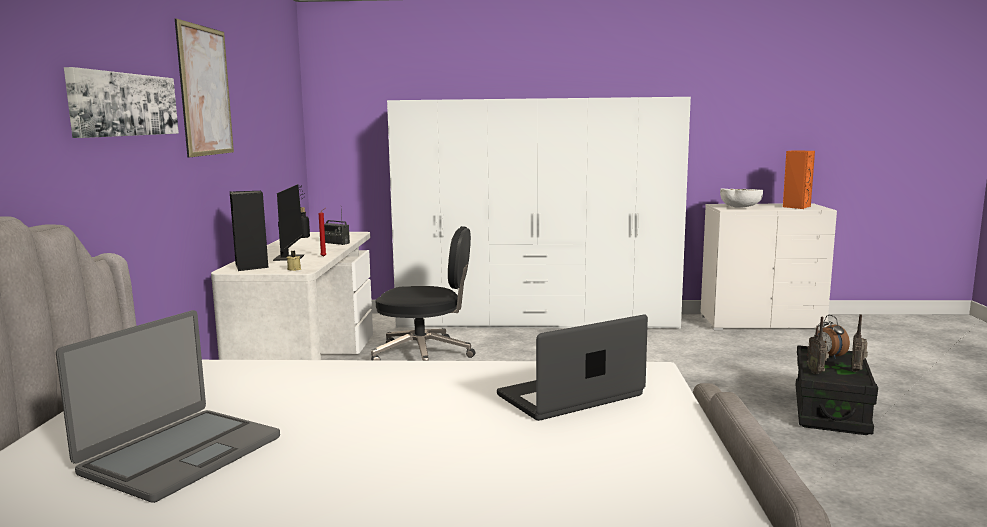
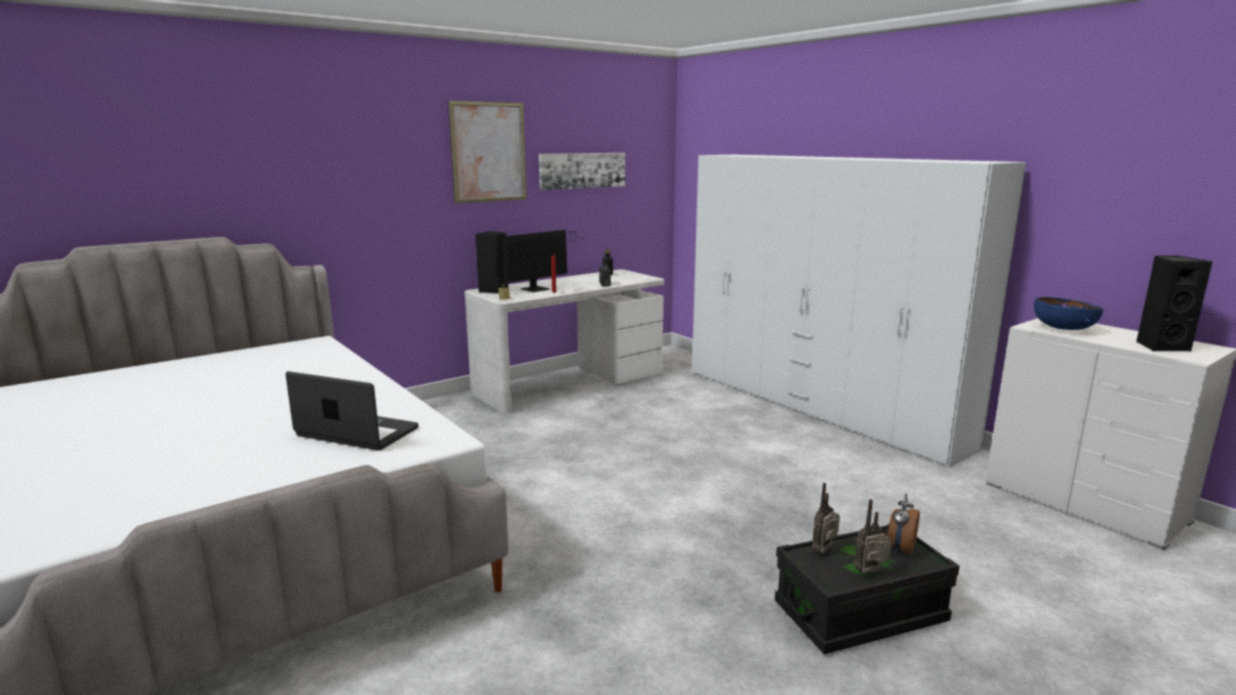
camera: 50 degrees right, 5 degrees up
(124, 104) = (374, 167): picture -> picture (582, 170)
(180, 455) = (191, 384): laptop -> none
(425, 355) = (656, 401): black office chair -> none
(740, 207) = (1062, 329): white bowl -> blue bowl
(796, 207) = (1160, 347): orange speaker -> black speaker

